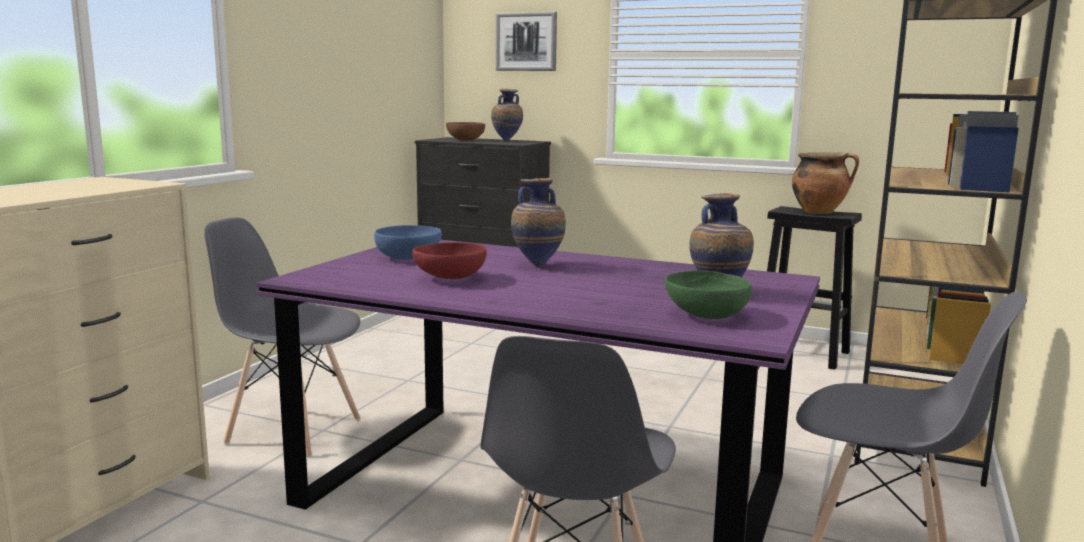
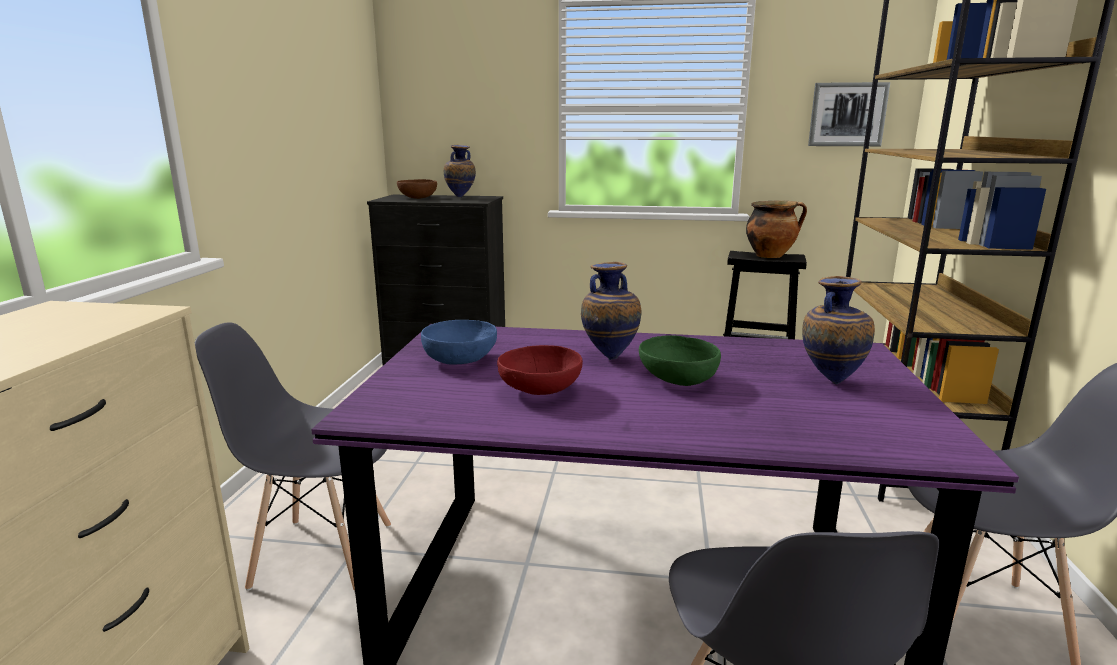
camera: 15 degrees left, 5 degrees up
(526, 41) = (471, 96): picture -> picture (847, 114)
(705, 315) = (864, 420): green bowl -> green bowl (677, 380)

